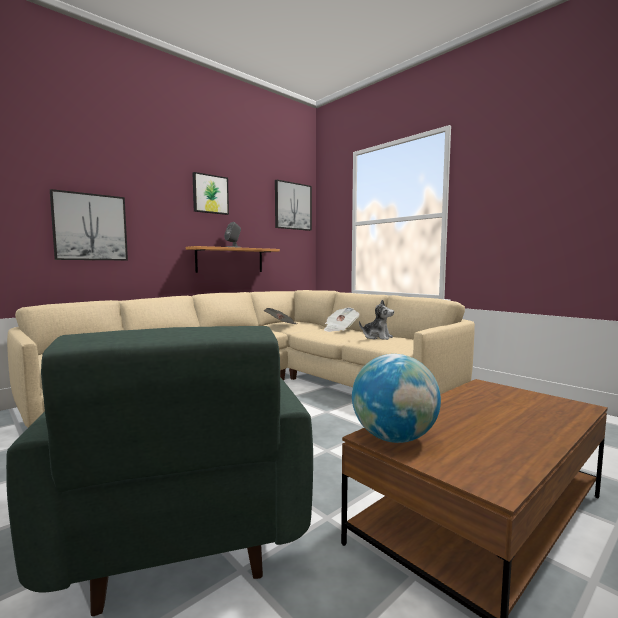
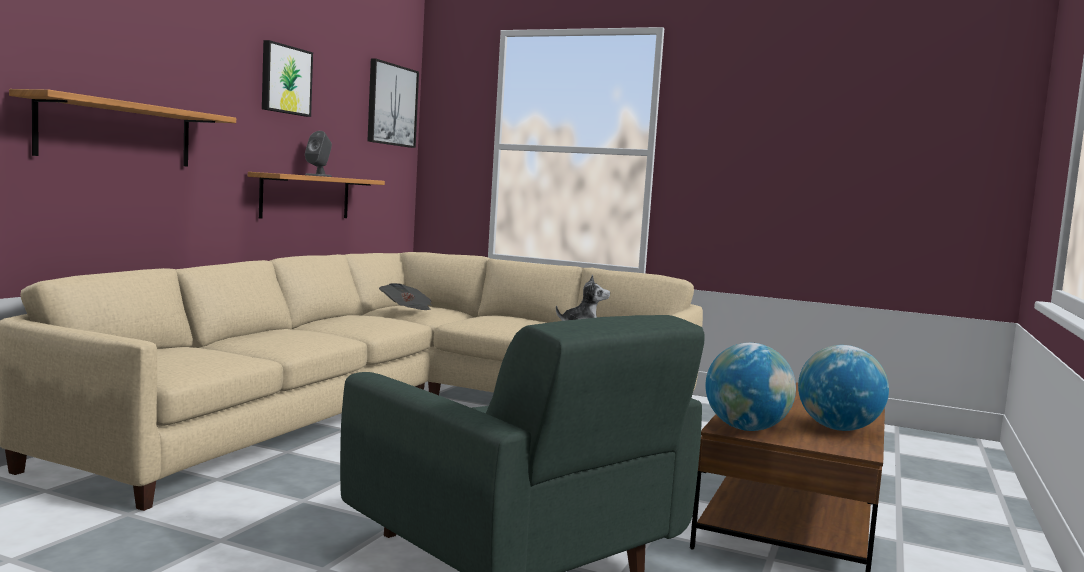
camera: 25 degrees left, 0 degrees up
(90, 227) = (117, 133): picture -> shelf
(340, 329) = (512, 318): newspaper -> none
(503, 448) = (838, 428): none -> globe

